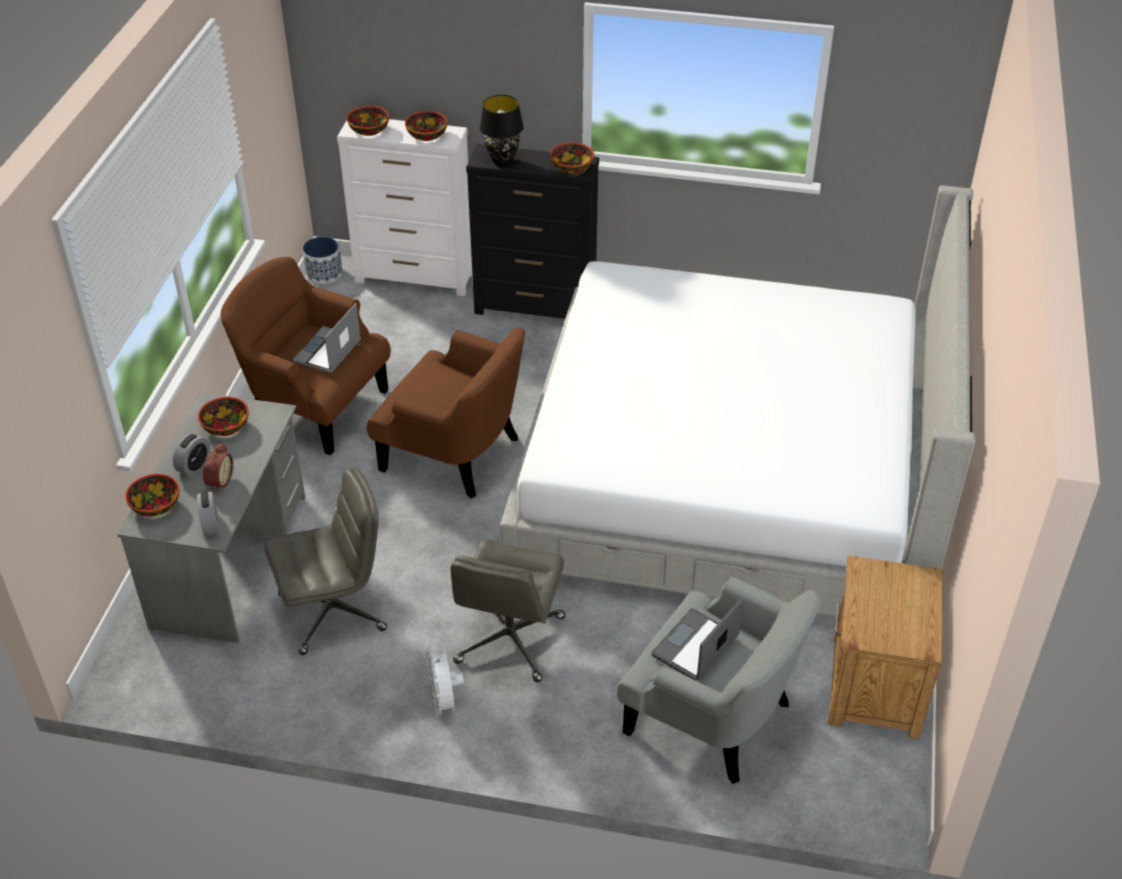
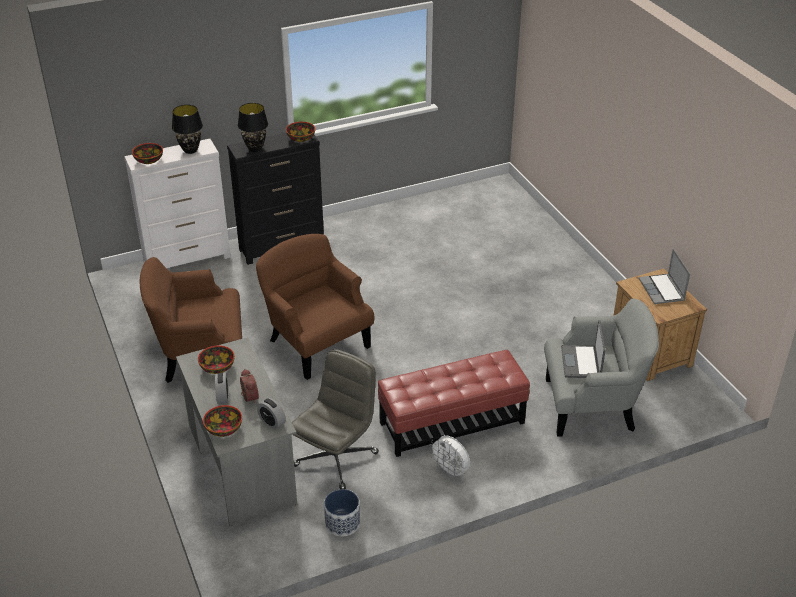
camera: 35 degrees left, 5 degrees down
(324, 274) = (123, 280): planter -> planter (343, 523)
(328, 352) = (211, 309): laptop -> laptop (662, 290)
(427, 135) = (190, 150): bowl -> black table lamp
(454, 452) = (316, 343): brown armchair -> brown armchair turned 120 degrees counterclockwise
(509, 641) = (452, 423): grey office chair -> red ottoman
(730, 475) = (480, 287): bed -> none

